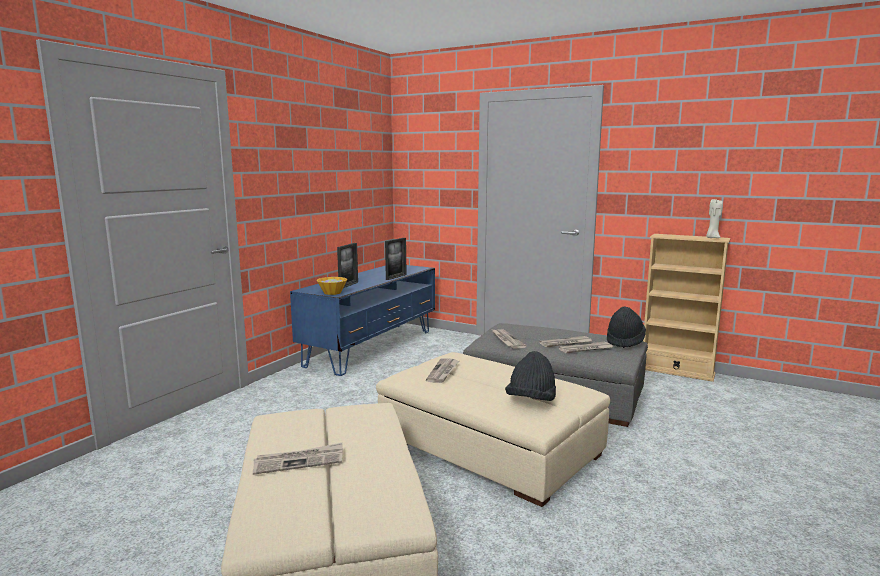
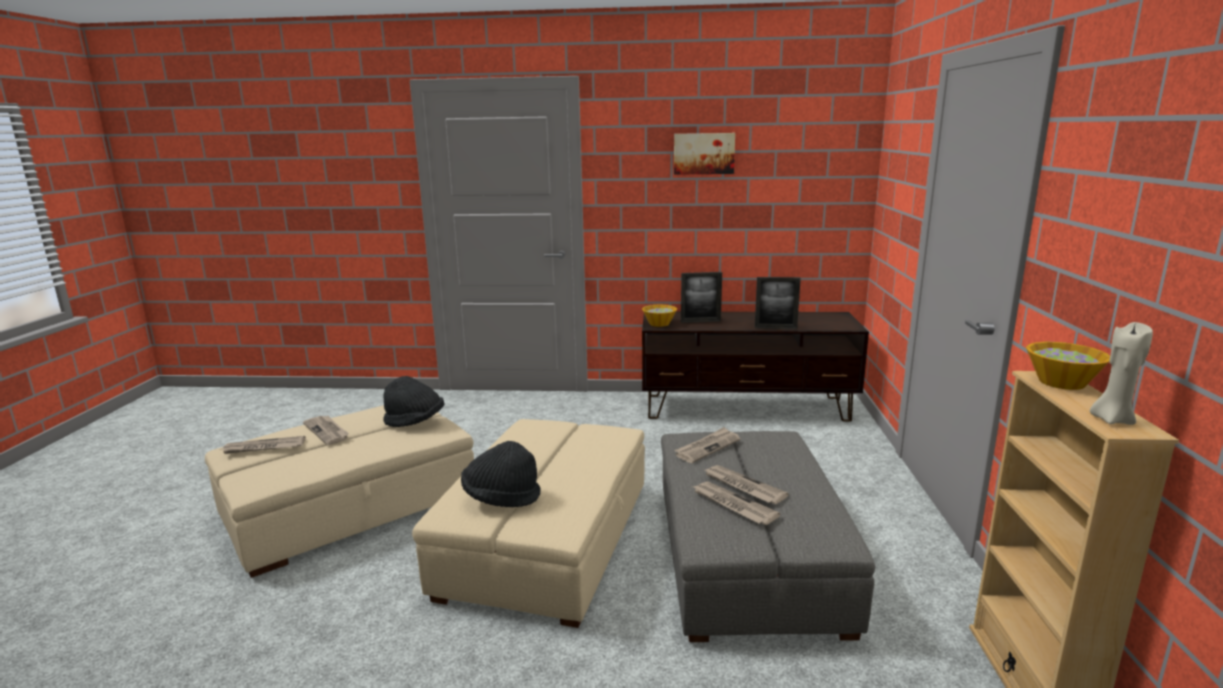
camera: 65 degrees right, 5 degrees up
(313, 150) = (703, 153): none -> picture
(372, 348) = (746, 408): blue tv stand -> brown tv stand
(443, 372) = (555, 437): newspaper -> newspaper (263, 447)
(625, 341) = (823, 534): black hat -> black hat (415, 422)
(669, 235) = (1061, 382): none -> bowl

